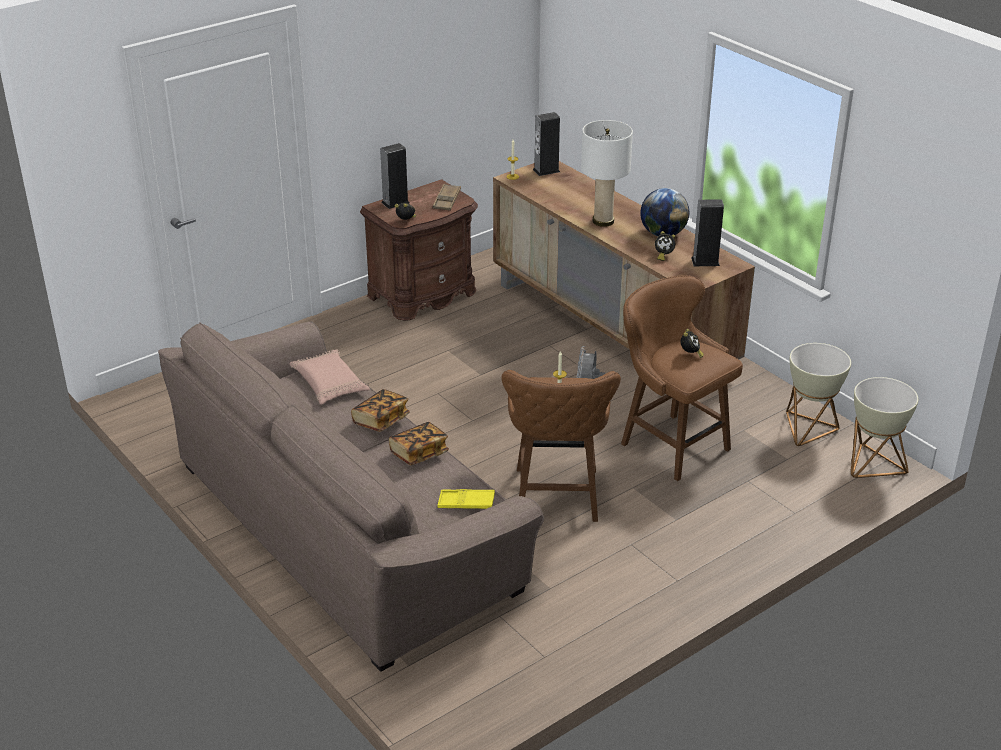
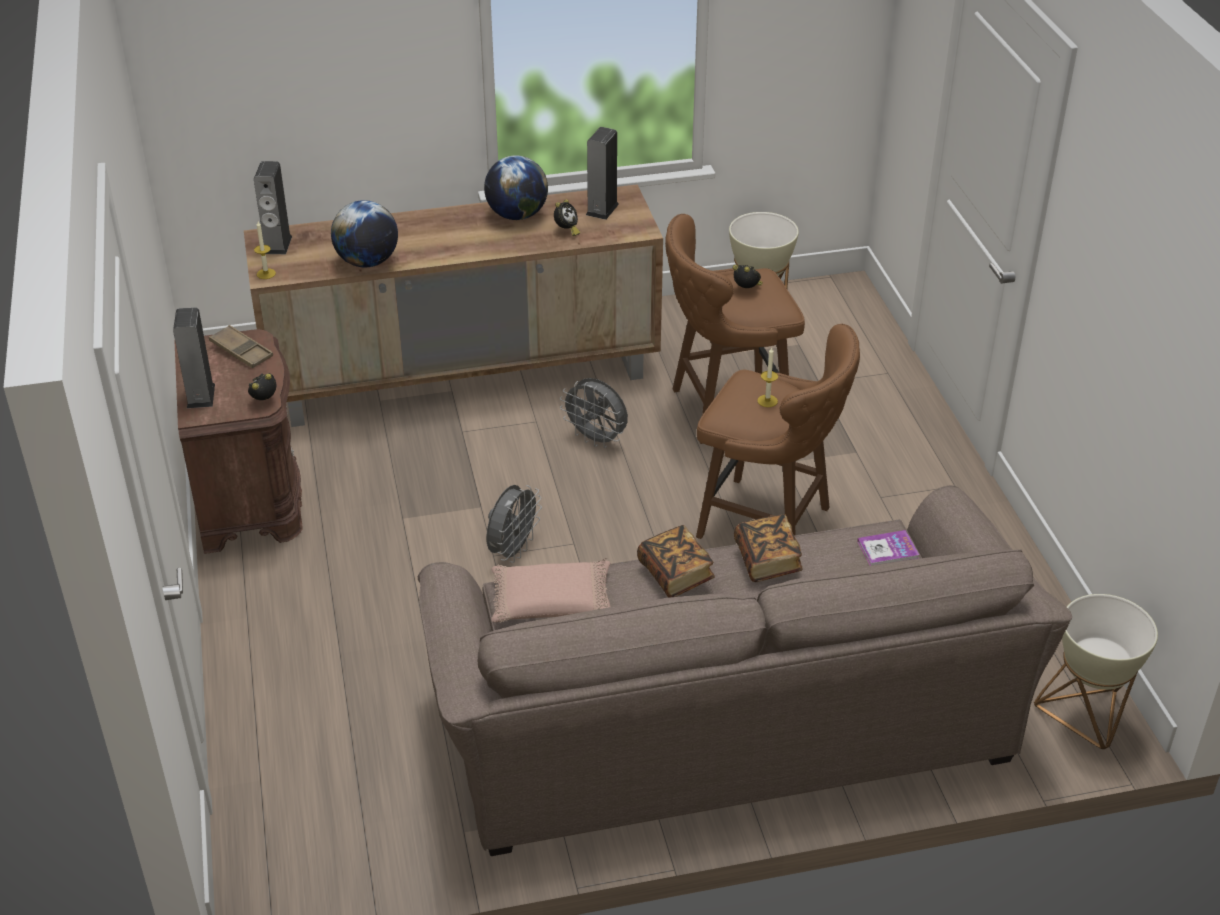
camera: 65 degrees left, 5 degrees up
(447, 399) = (512, 550): none -> grey fan
(466, 503) = (887, 550): yellow tray -> book
(556, 202) = (367, 262): none -> globe
(603, 221) = (449, 244): white table lamp -> none
(872, 465) = (841, 299): planter -> planter (1084, 717)

